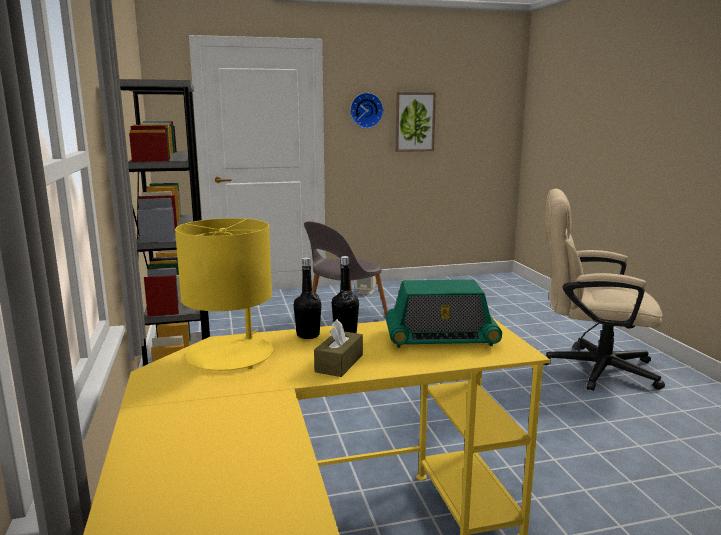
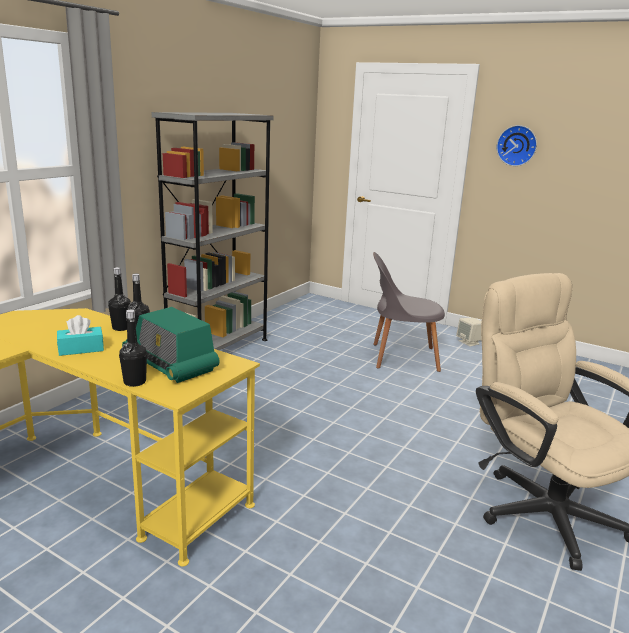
camera: 45 degrees right, 5 degrees up
(231, 354) = (62, 321): yellow table lamp -> none
(339, 363) = (81, 349): brown tissue box -> turquoise tissue box
(414, 122) = (577, 164): picture -> none
(467, 360) = (135, 382): none -> black bottle

